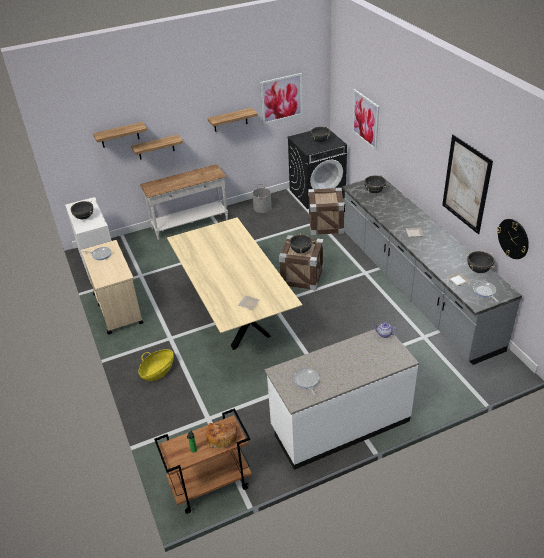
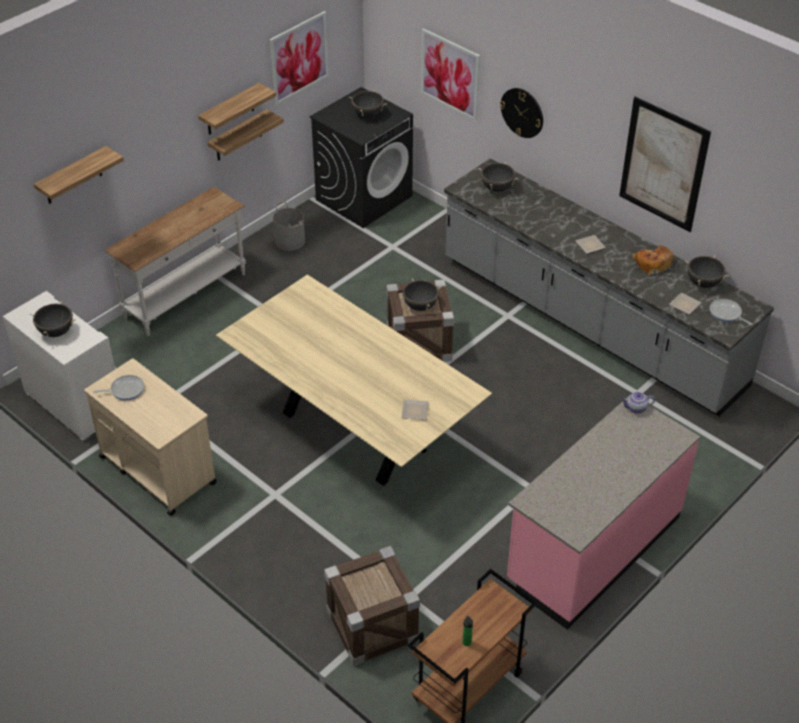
camera: 25 degrees left, 5 degrees up
(156, 147) = (126, 182): shelf -> shelf (238, 136)
(158, 371) = (289, 551): basket -> none
(221, 436) = (492, 612): bread -> bread (652, 263)
(306, 381) = (574, 502): frying pan -> none
(326, 225) = (407, 249): crate -> crate (372, 626)
(340, 424) = (593, 549): white counter -> pink counter
(513, 238) = (752, 233): wall clock -> wall clock (522, 112)

